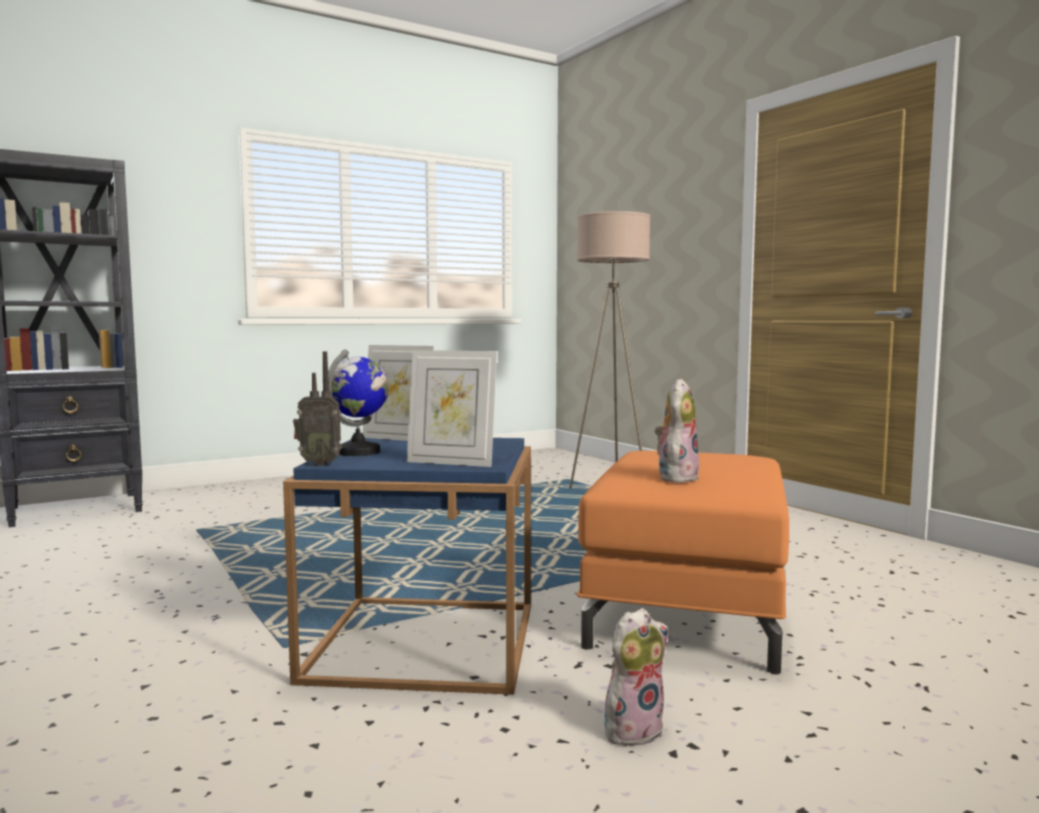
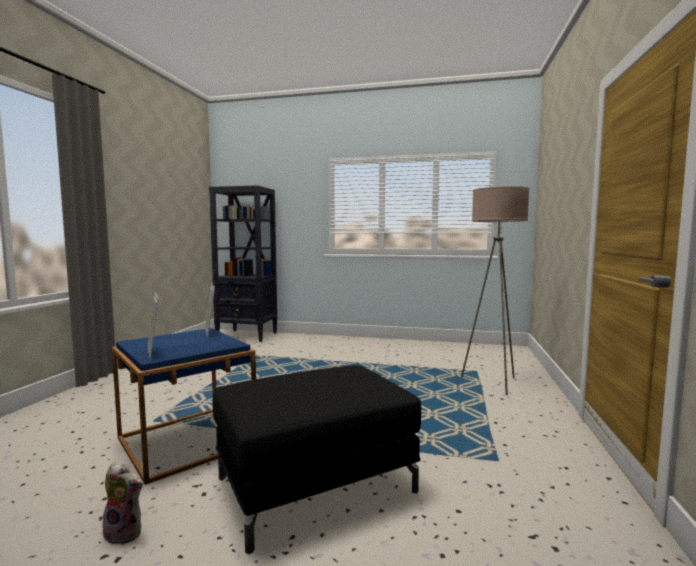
camera: 45 degrees right, 0 degrees up
(320, 463) = (128, 341): radio -> none
(359, 452) = (165, 338): globe -> none
(676, 477) = (267, 391): plush toy -> none
(689, 610) = (315, 485): orange ottoman -> black ottoman

